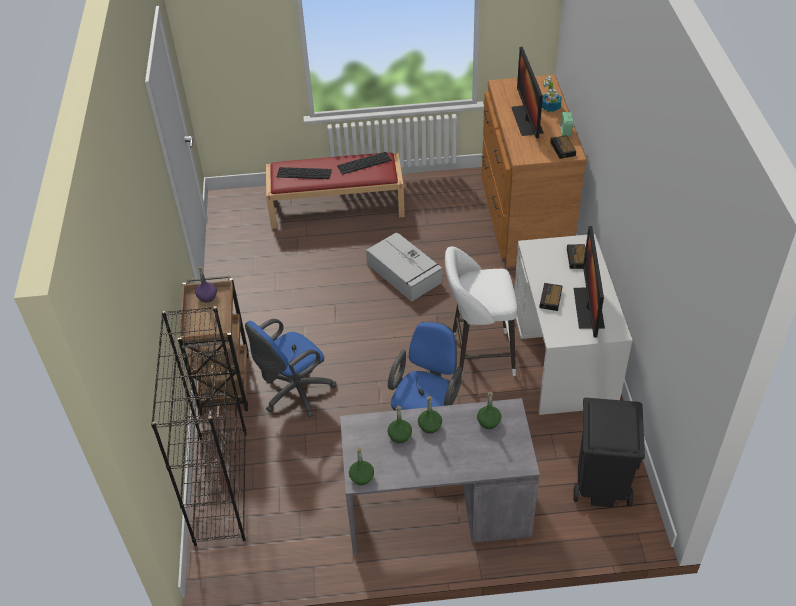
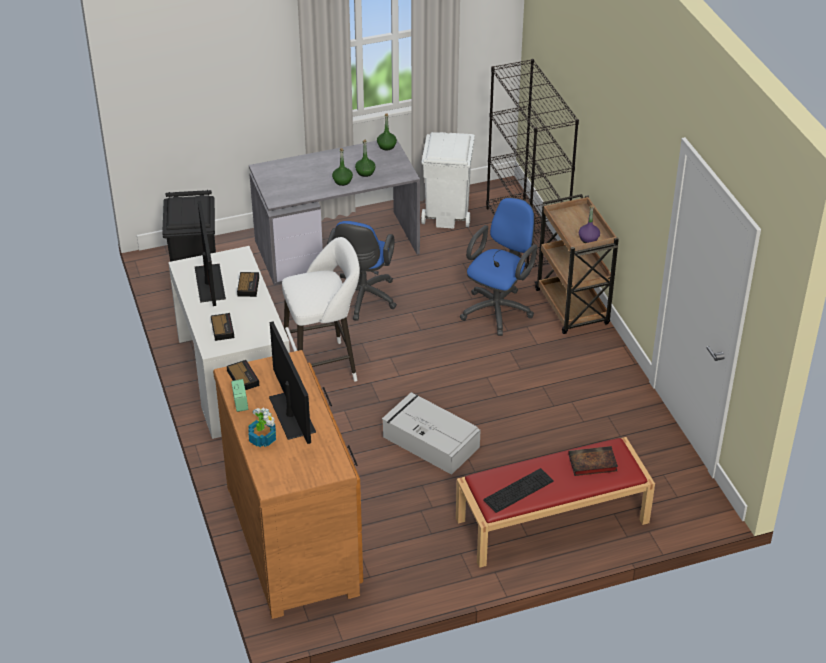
camera: 165 degrees right, 5 degrees down
(295, 538) = (446, 214): none -> white trash can
(304, 173) = (591, 463): keyboard -> book
(488, 421) = (294, 189): green bottle -> none

